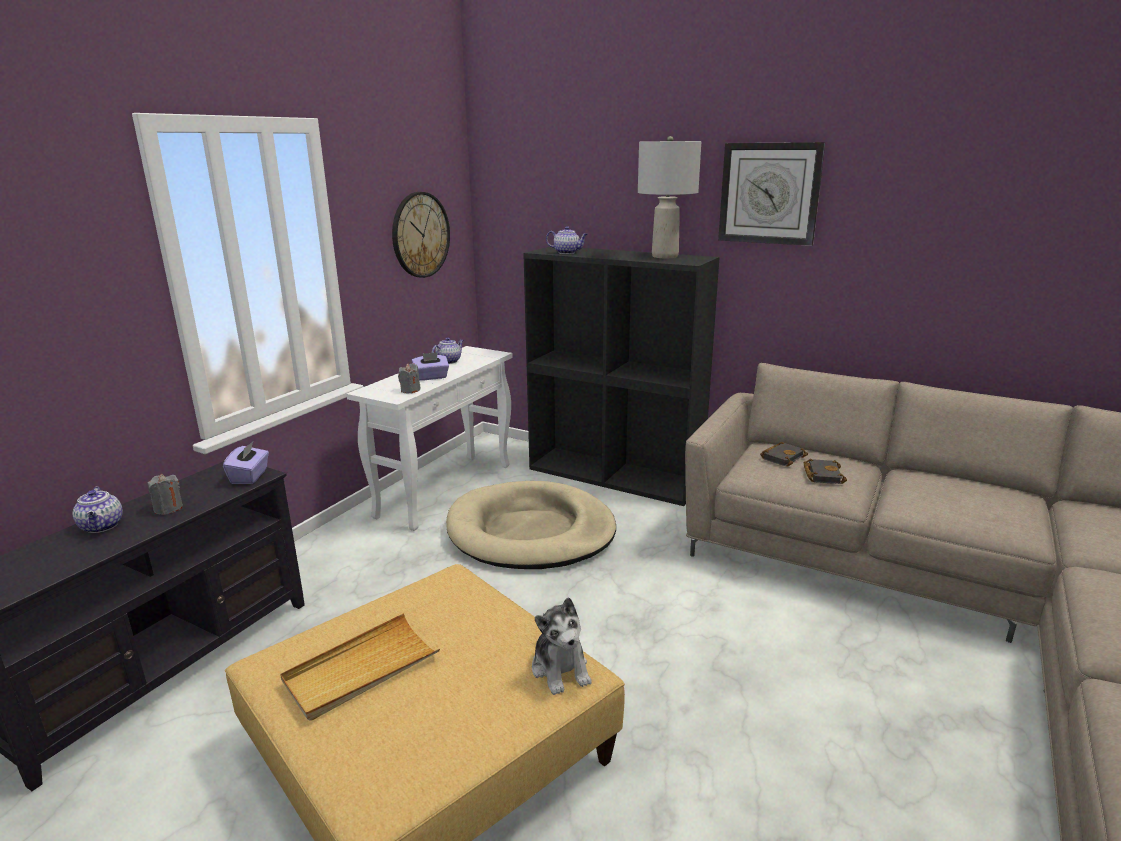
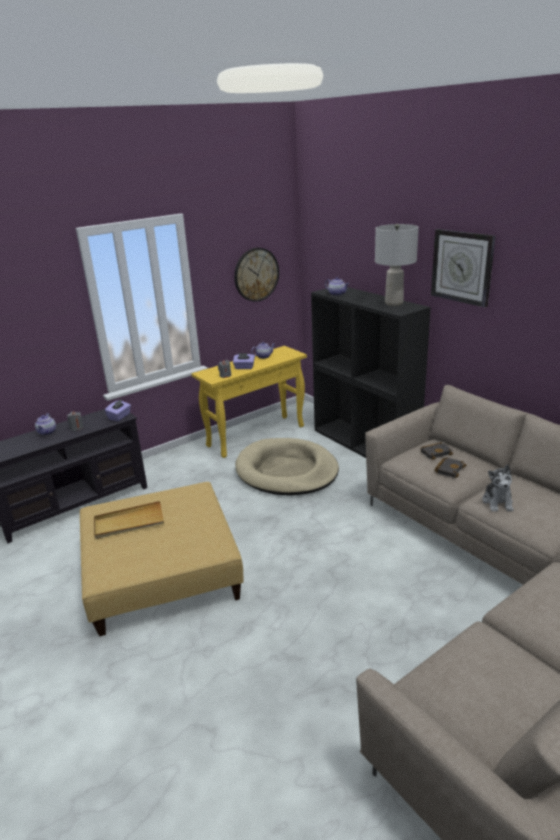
camera: 25 degrees right, 5 degrees up
(446, 490) = (256, 436): white console table -> yellow console table
(560, 669) = (214, 544): plush toy -> plush toy (497, 502)

